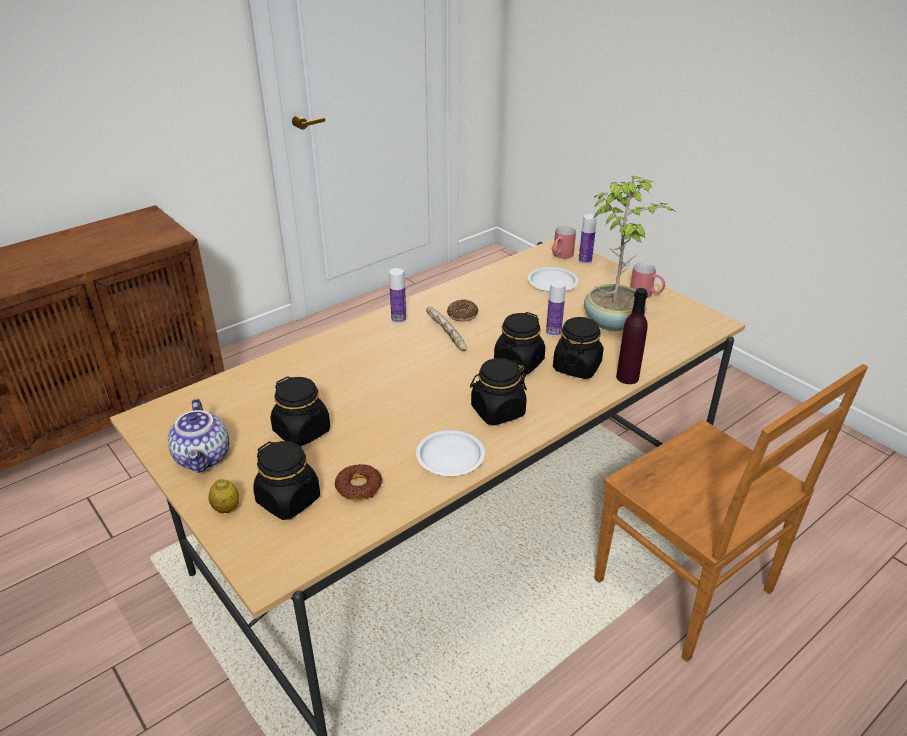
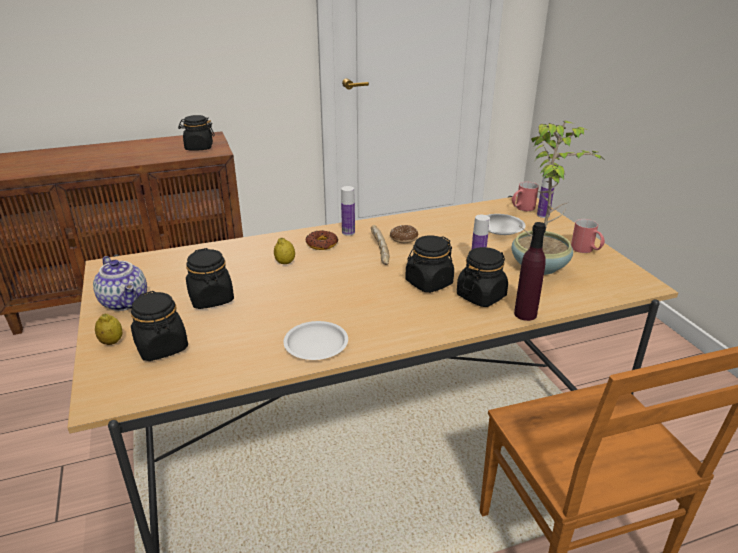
camera: 20 degrees right, 5 degrees down
(204, 458) = (126, 302): teapot -> teapot turned 45 degrees counterclockwise
(354, 370) = (285, 263): none -> lemon
(359, 487) = (223, 350): donut -> donut (322, 244)
(497, 411) = (383, 317): black jar -> black jar (199, 147)

